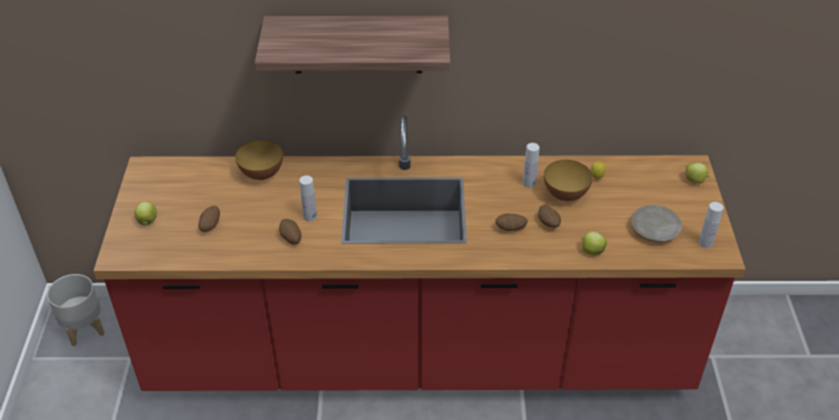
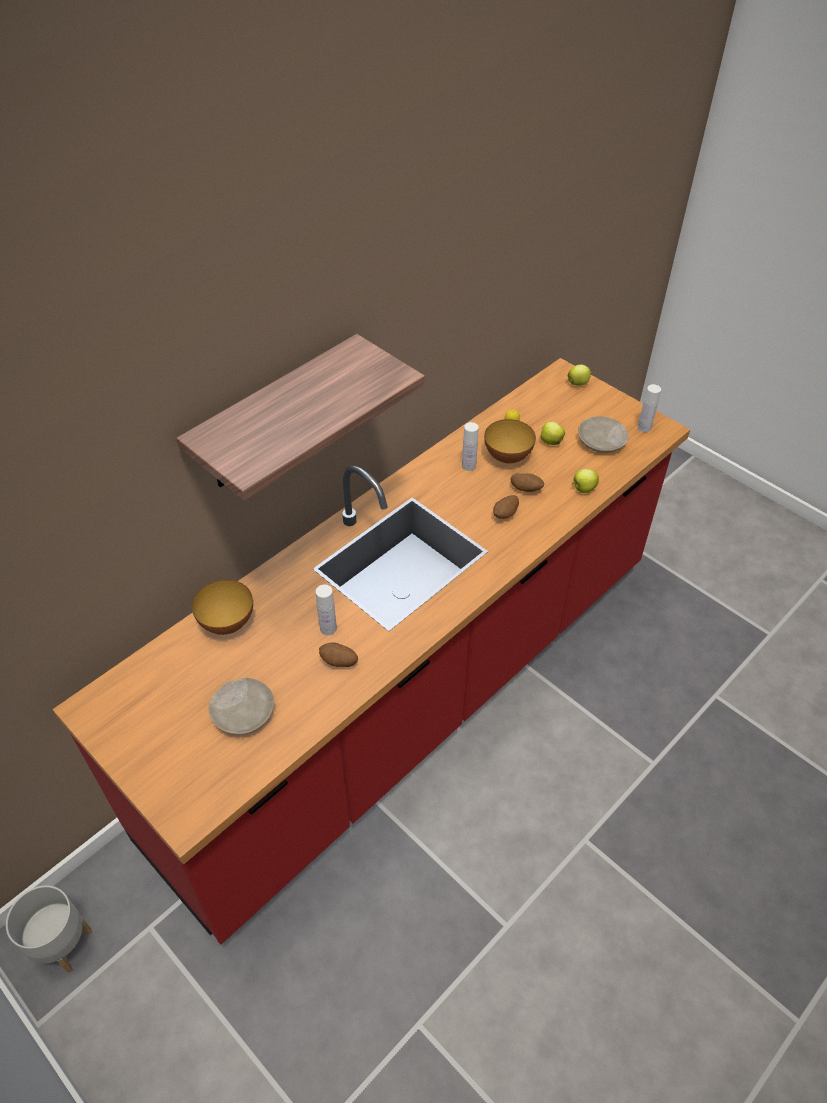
camera: 45 degrees left, 5 degrees up
(147, 221) = (169, 759): apple -> apple (550, 441)
(210, 226) = (243, 711): potato -> beige plate

